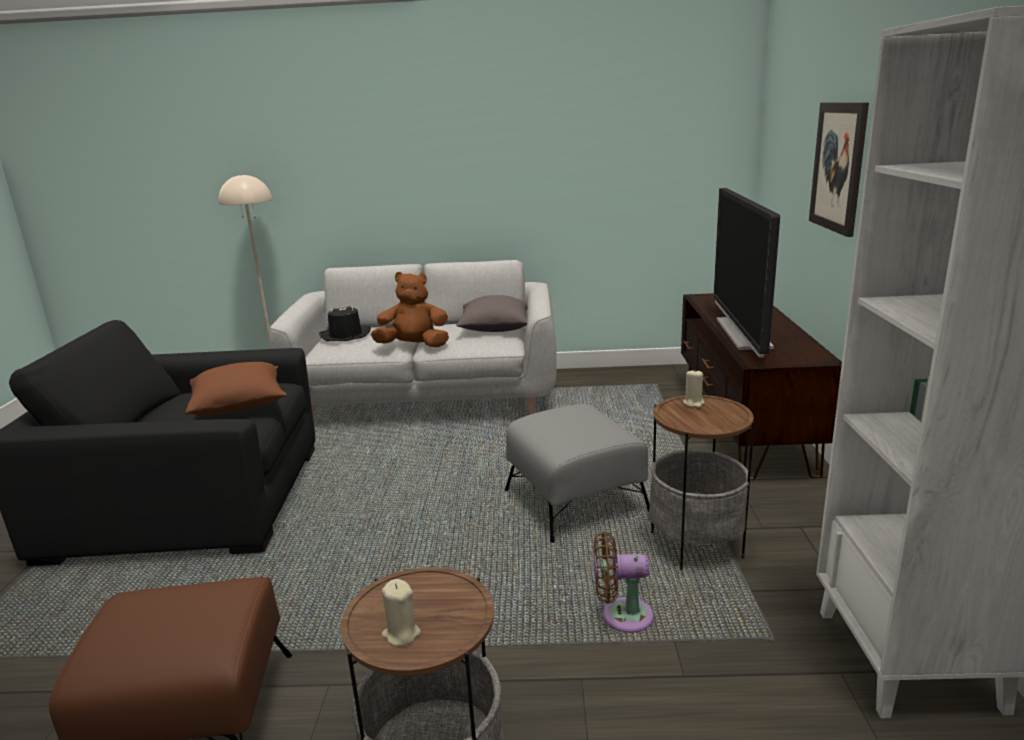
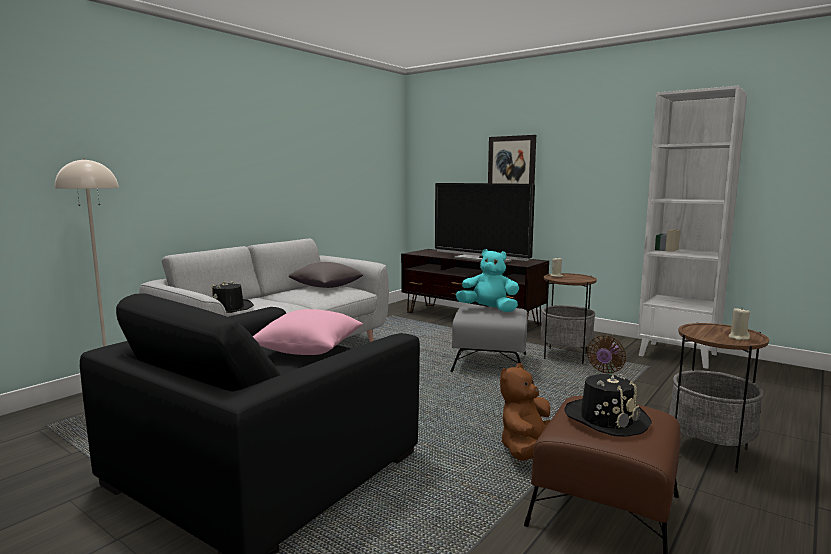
camera: 55 degrees left, 10 degrees down
(162, 616) = (606, 419): none -> black hat
(239, 406) = (309, 349): brown pillow -> pink pillow
(414, 346) = (303, 303): brown plush toy -> brown plush toy (527, 450)
(572, 423) = (489, 309): none -> turquoise plush toy

